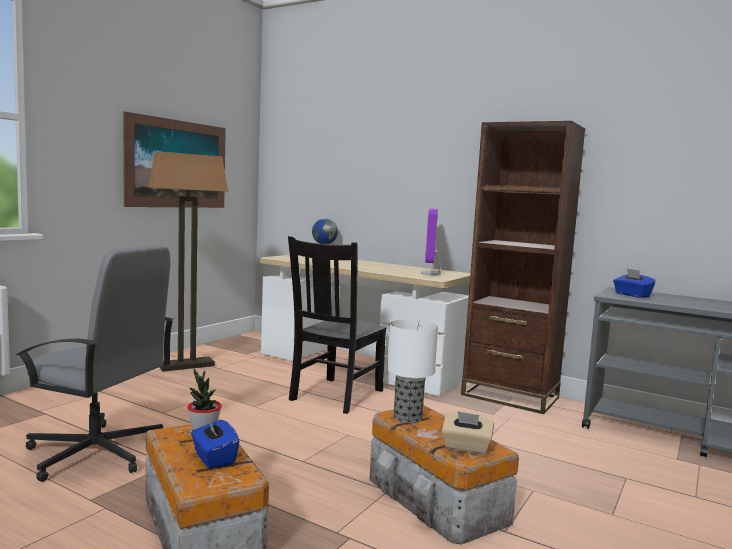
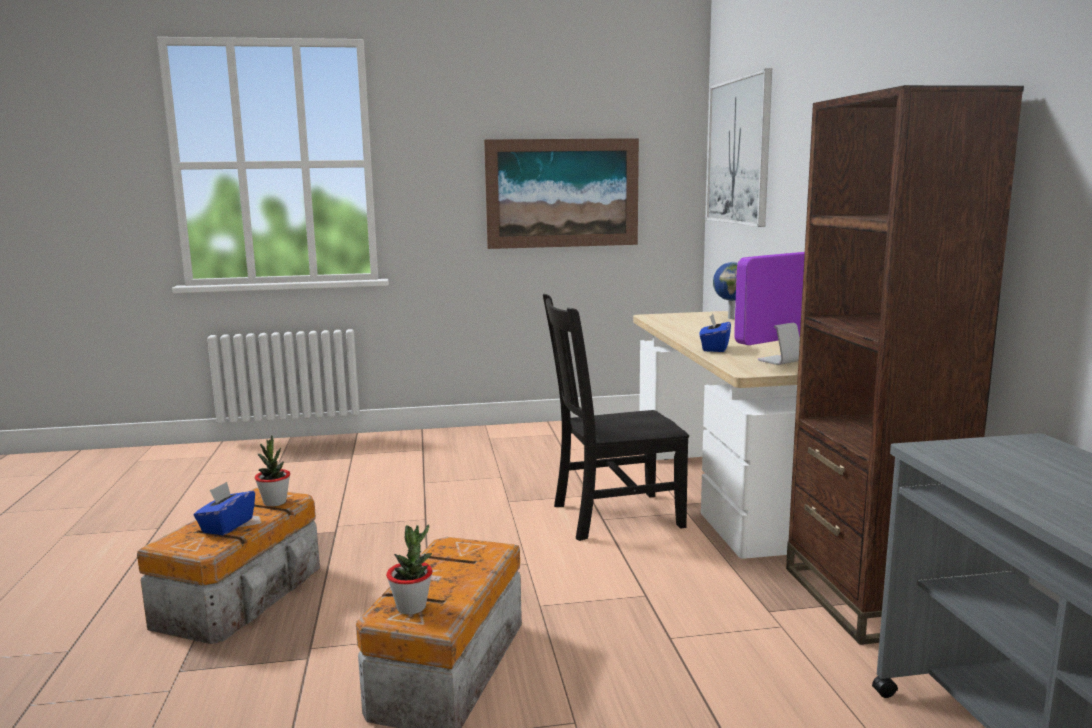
camera: 50 degrees right, 5 degrees up
(96, 453) = (315, 503): grey office chair -> none
(187, 366) = (539, 439): floor lamp -> none
(308, 146) = (739, 152): none -> picture
(407, 417) = (453, 552): table lamp -> none
(466, 448) = (411, 607): beige tissue box -> potted plant
(632, 295) = (998, 458): blue tissue box -> blue tissue box (714, 348)

